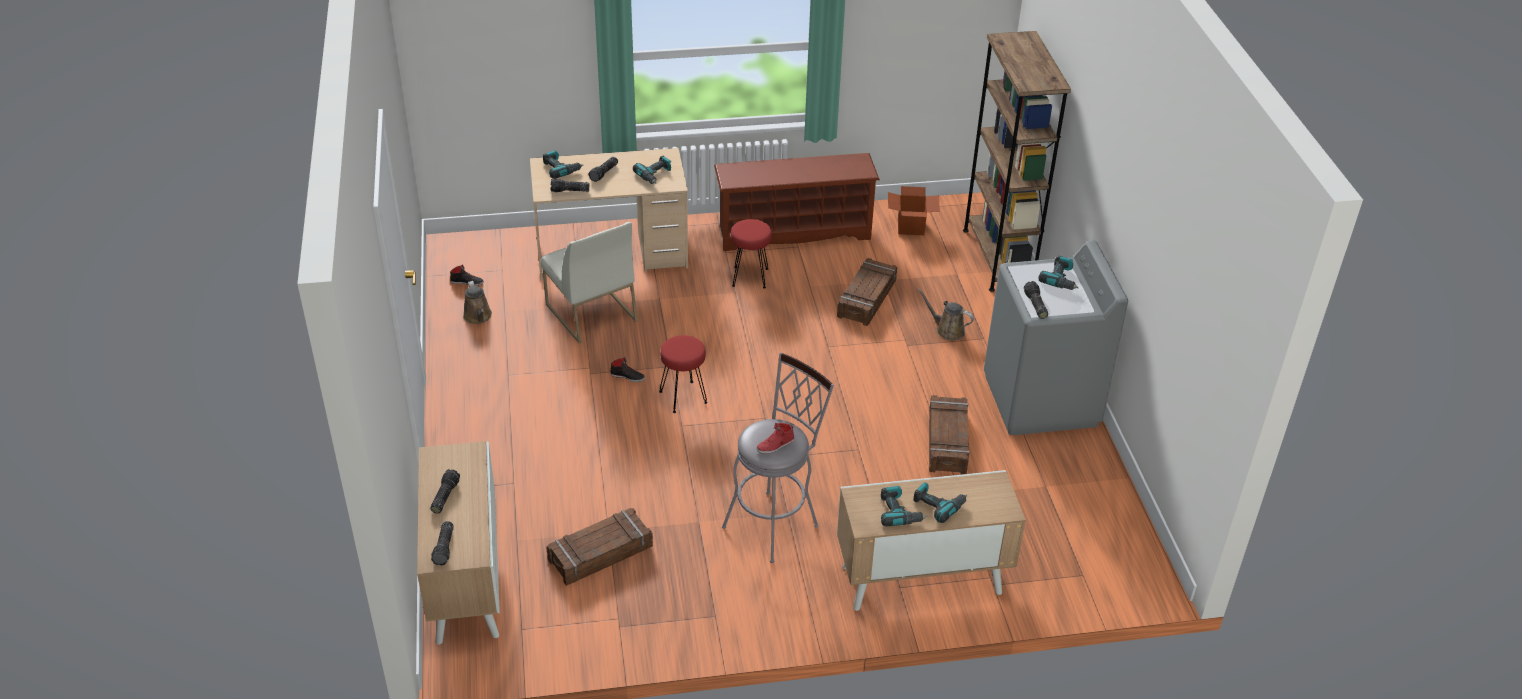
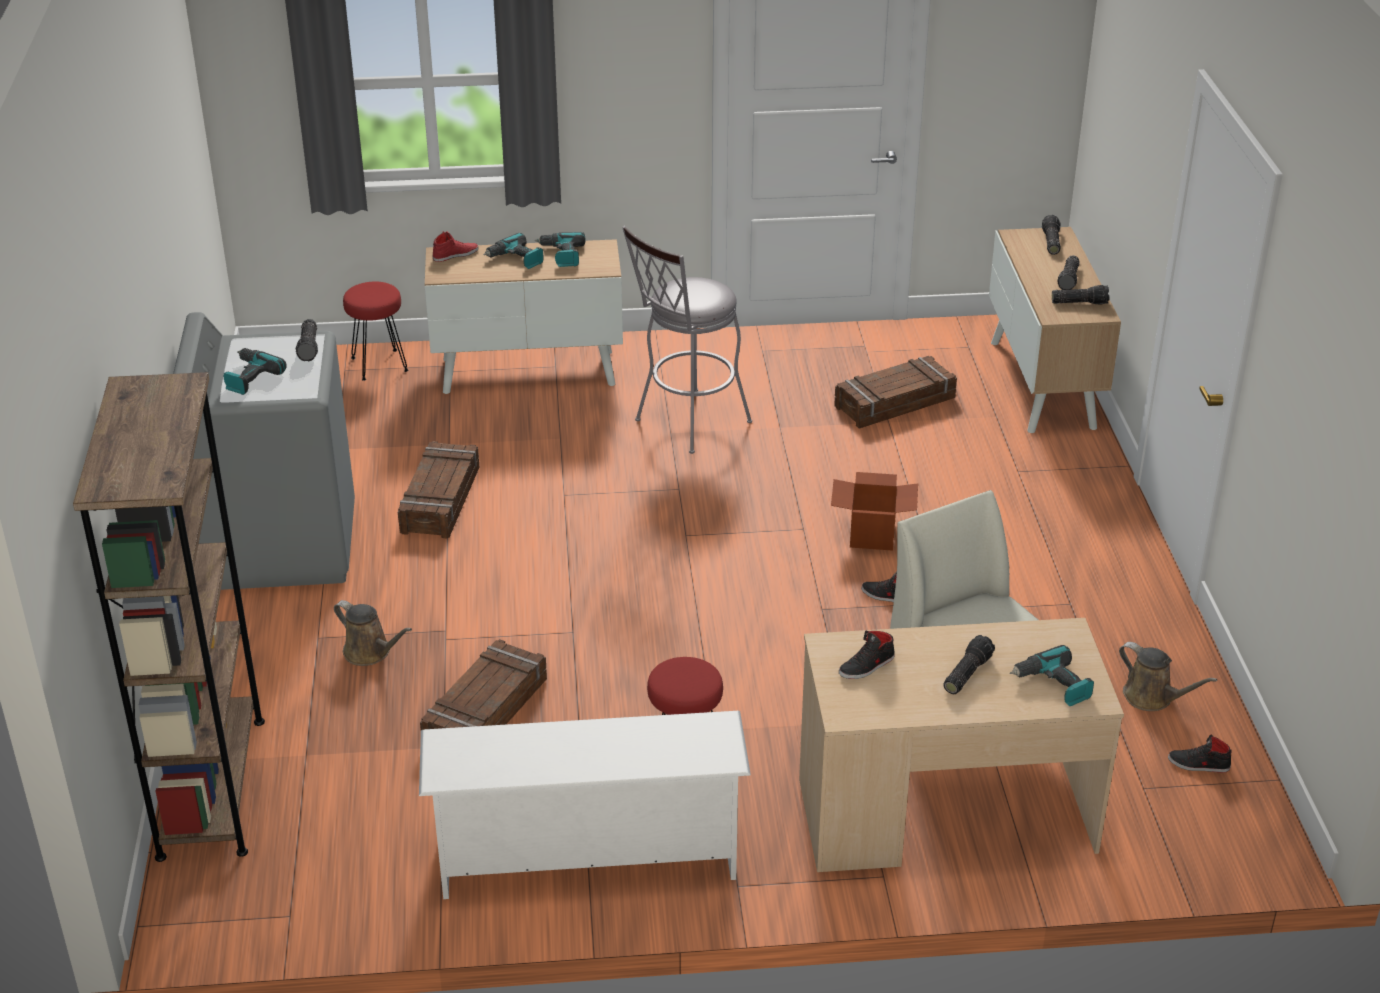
camera: 175 degrees left, 5 degrees down
(478, 317) = (1152, 697): brown watering can -> brown watering can turned 150 degrees clockwise
(569, 191) = (1024, 636): flashlight -> flashlight (1079, 302)
(655, 175) = (867, 666): power drill -> black shoe
(684, 397) = (801, 565): red stool -> red stool (378, 365)
(775, 445) = (691, 286): red shoe -> red shoe (455, 254)
(794, 231) = (587, 859): brown shoe rack -> white shoe rack
(910, 226) = (348, 865): cardboard box -> cardboard box (872, 535)

